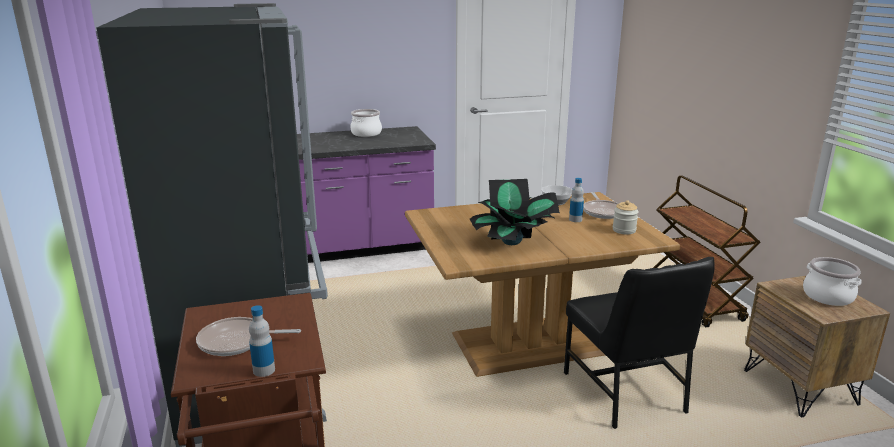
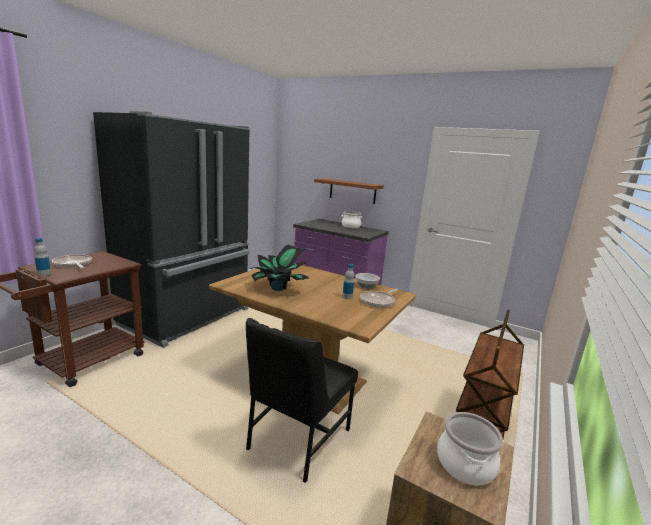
camera: 45 degrees right, 5 degrees down
(344, 77) = (352, 191): none -> brown shelf
(624, 230) = (357, 314): jar -> none

